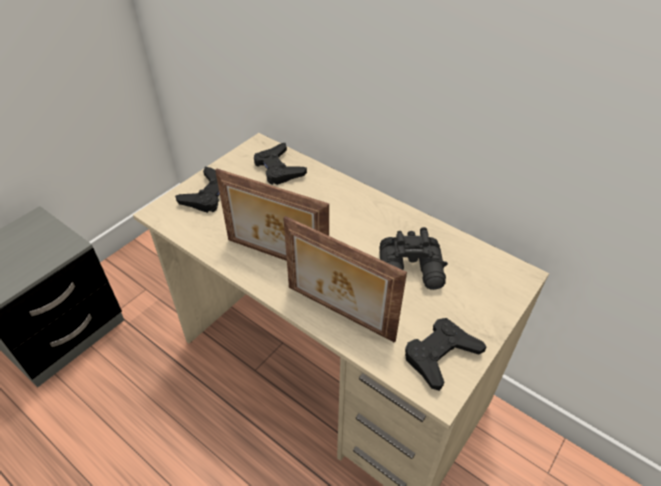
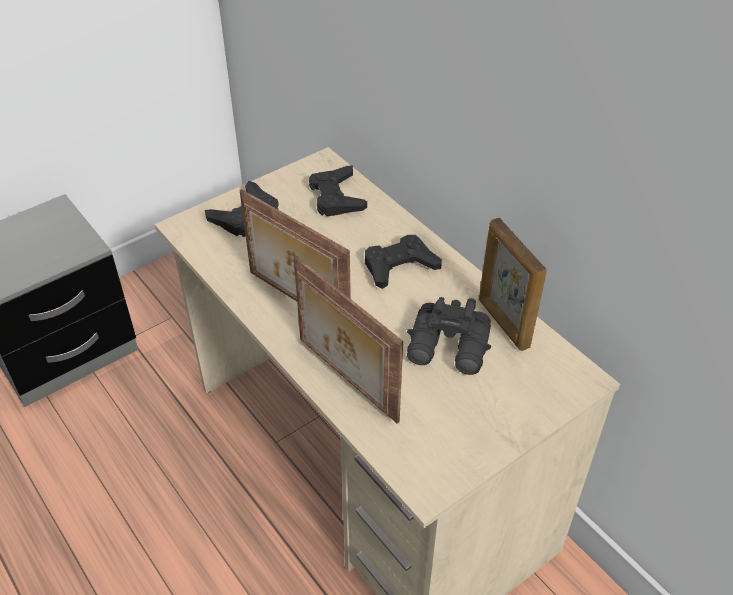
camera: 15 degrees right, 0 degrees up
(440, 355) = (444, 449): black game controller -> black game controller (399, 266)
(444, 243) = (503, 323): none -> picture frame

